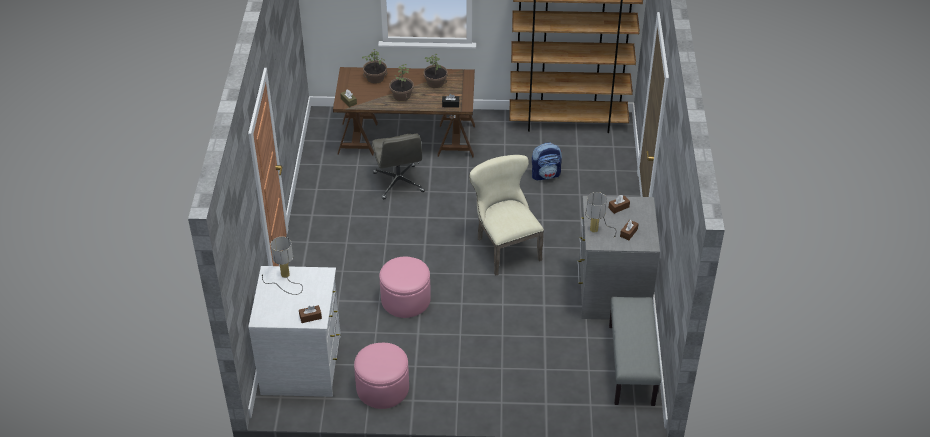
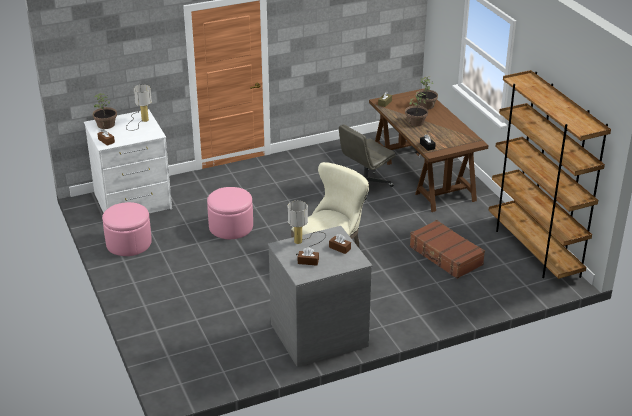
camera: 65 degrees right, 10 degrees down
(435, 82) = (449, 132): potted plant -> potted plant (106, 125)
(546, 175) = (445, 256): backpack -> brown suitcase
(632, 365) = (231, 369): grey bench -> none

